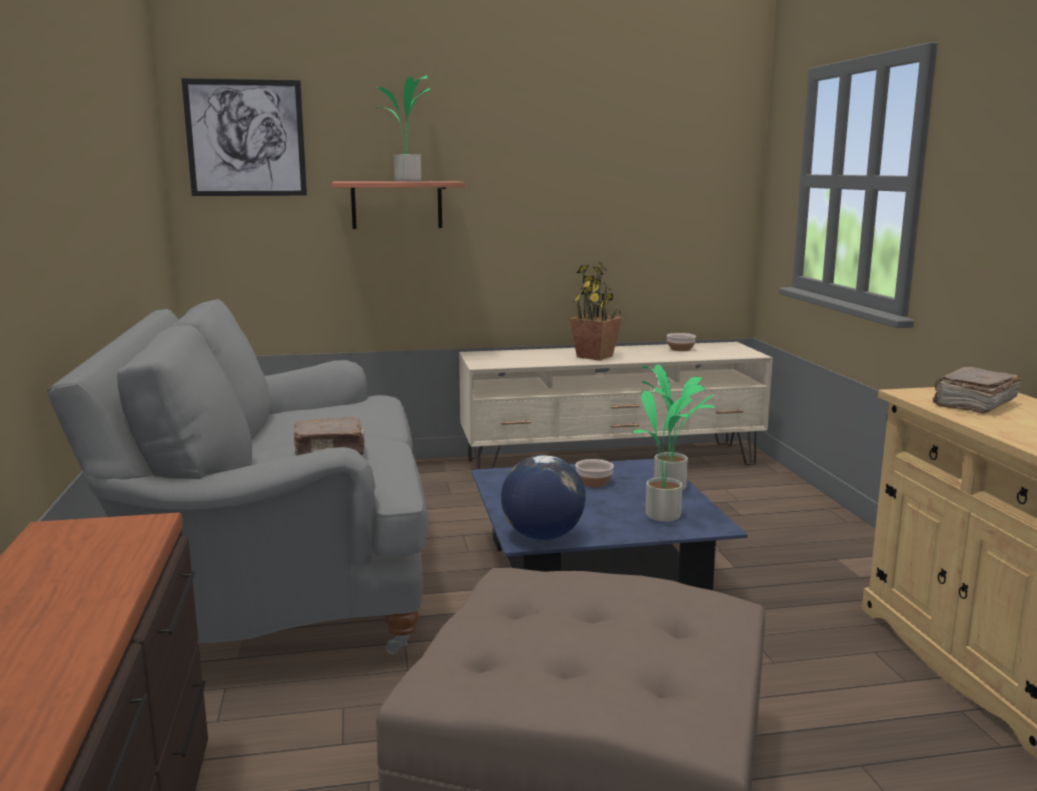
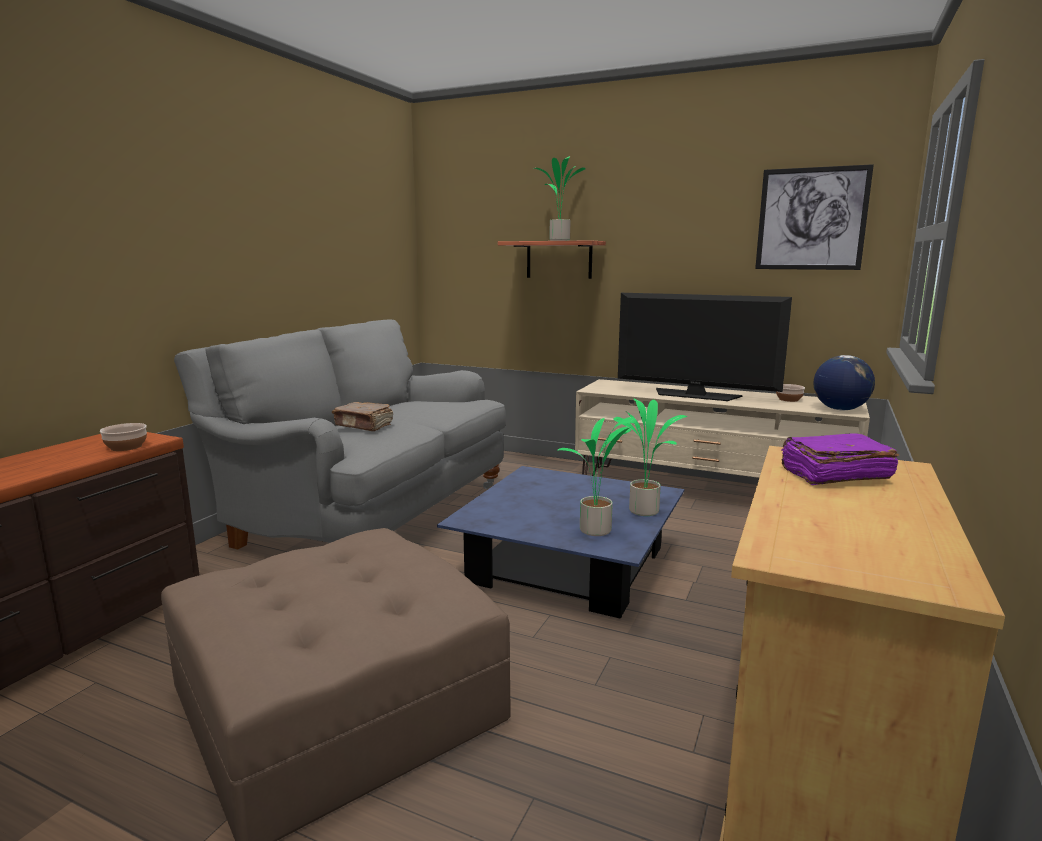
camera: 35 degrees right, 0 degrees up
(246, 138) = (462, 211): picture -> picture (811, 219)
(542, 536) = (480, 520): globe -> globe (840, 409)
(593, 482) = (589, 494): bowl -> bowl (125, 447)
(595, 356) = (695, 395): potted plant -> television
(973, 404) = (833, 475): brown book -> purple book

